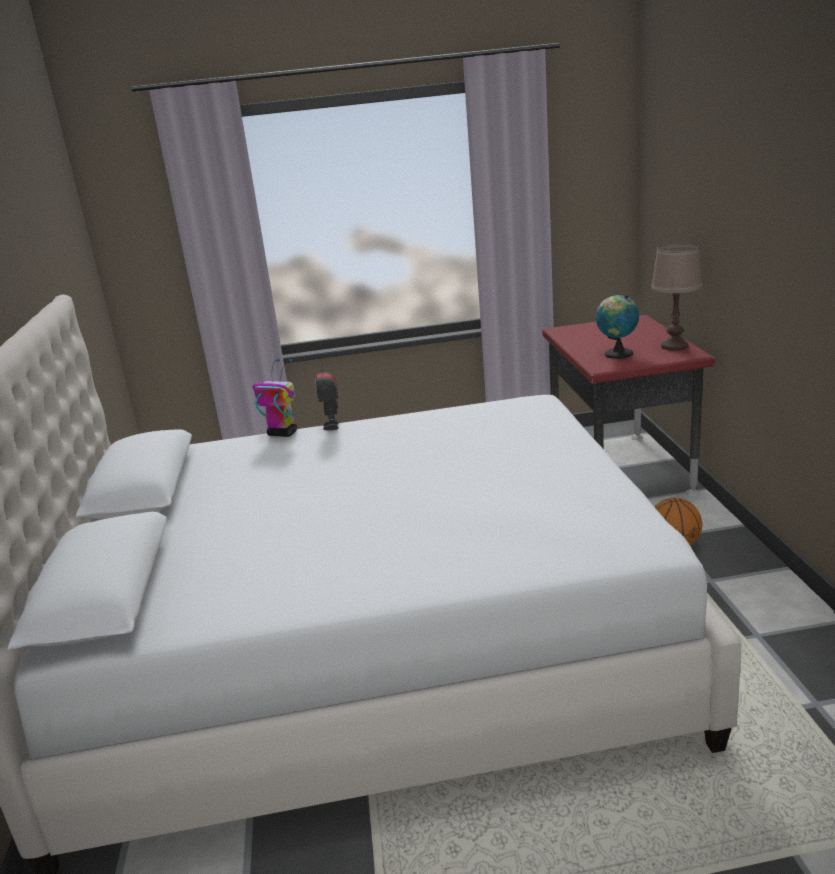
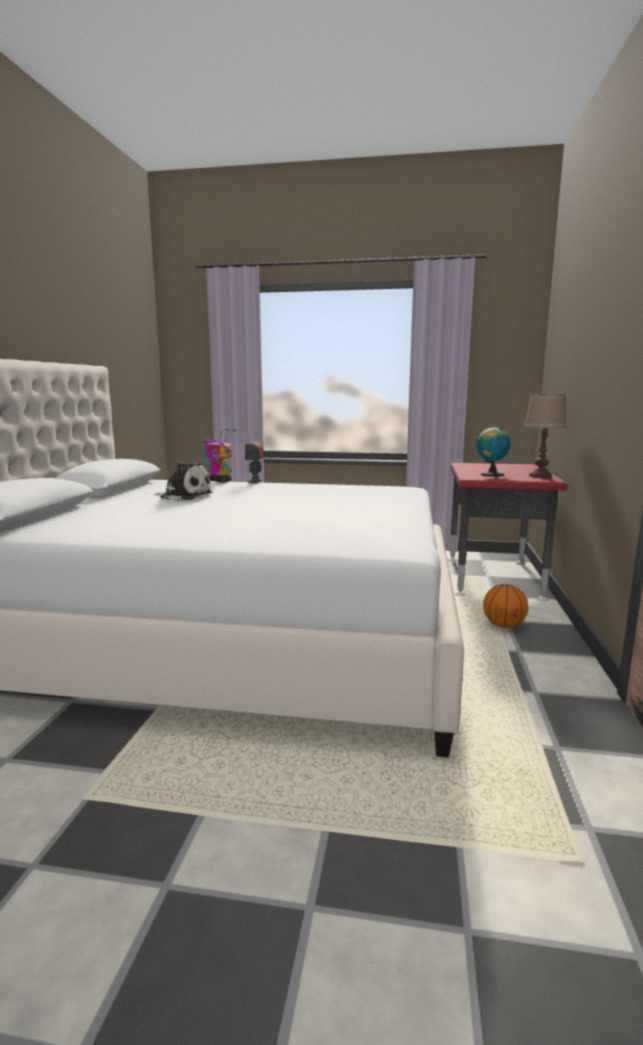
camera: 15 degrees right, 10 degrees down
(275, 485) = (184, 496): none -> plush toy

